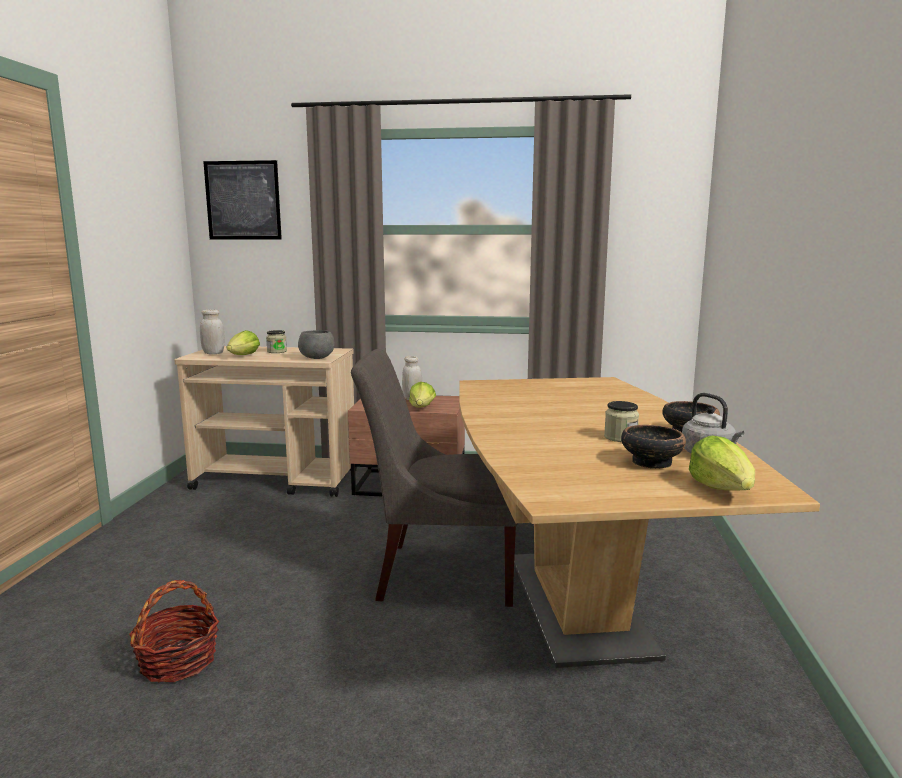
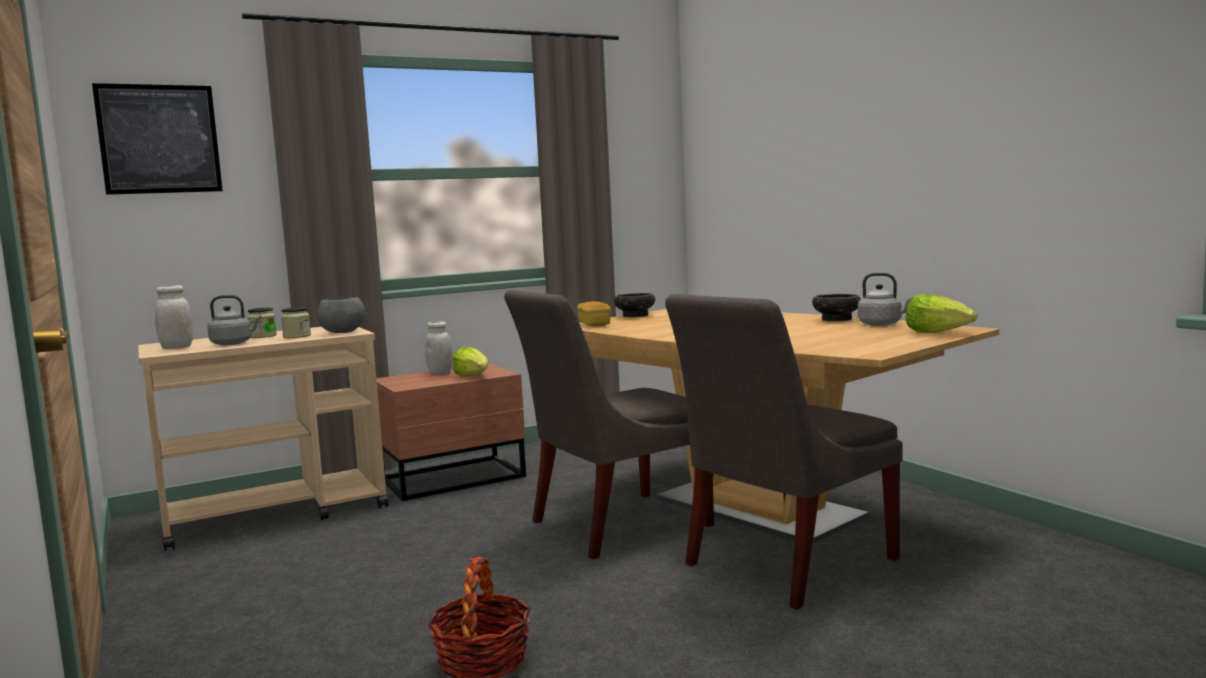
camera: 35 degrees left, 5 degrees down
(243, 356) = (233, 343): lettuce -> grey kettle
(487, 386) = (594, 324): none -> bread
(501, 678) = (783, 564): none -> grey chair
(620, 437) = (802, 327): jar -> jar (297, 336)
(650, 462) = (862, 332): bowl -> bowl (634, 316)

